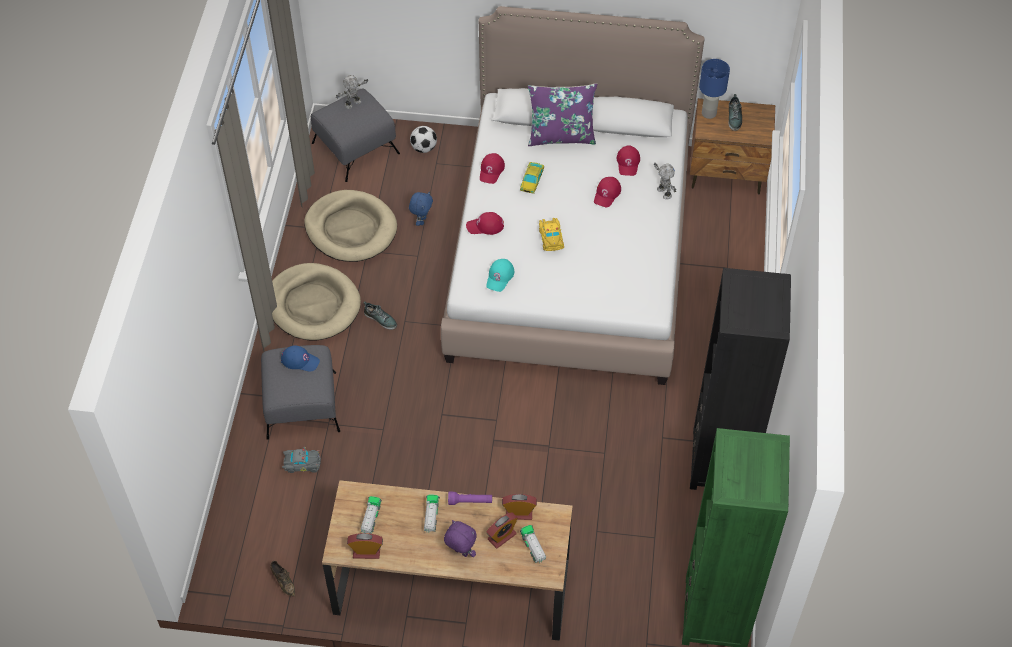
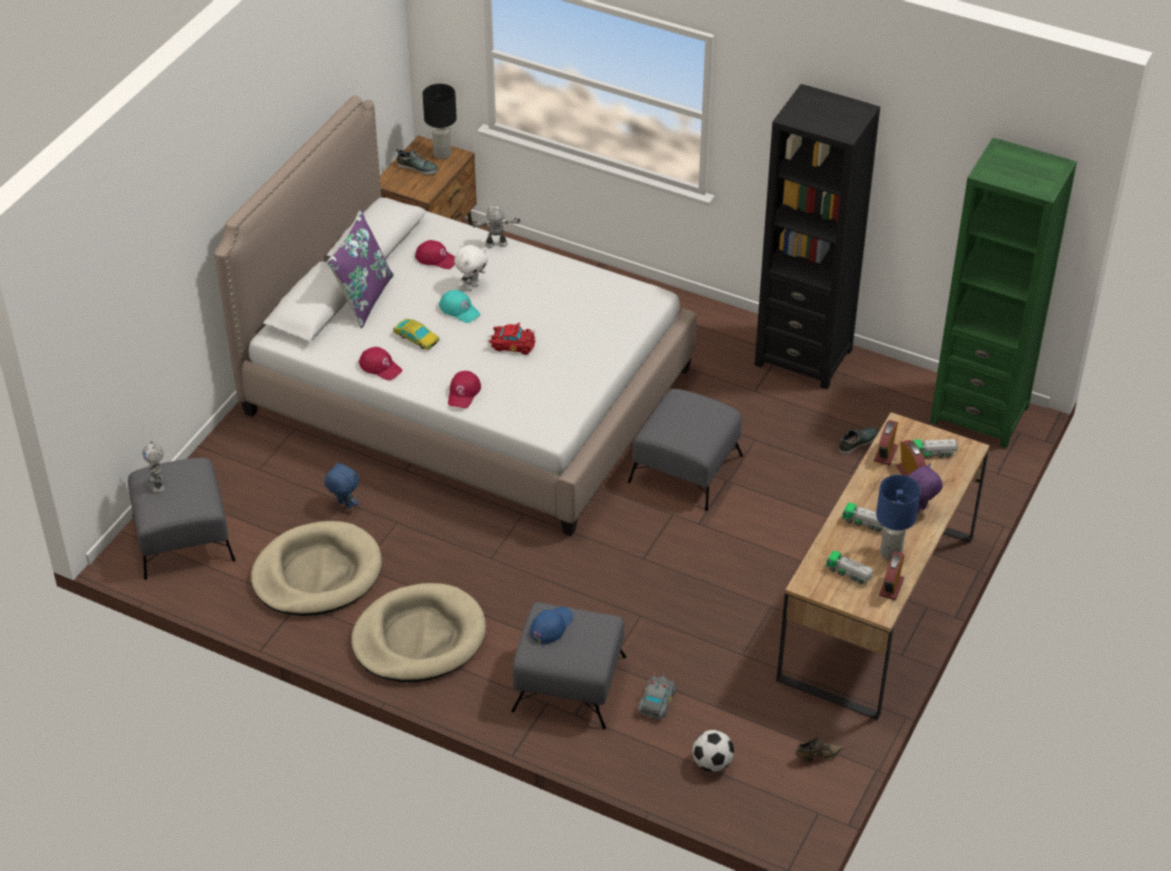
camera: 70 degrees left, 10 degrees down
(380, 319) = (476, 579): shoe -> shoe (857, 442)
(424, 148) = (226, 474): football -> football (712, 763)
(470, 501) = (856, 488): purple flashlight -> none
(500, 277) = (547, 398): turquoise cap -> turquoise cap (460, 310)
(550, 415) = (686, 468): none -> grey ottoman
(551, 237) = (512, 344): yellow toy car -> red toy car
(607, 194) = (472, 286): red cap -> white plush toy
(708, 113) = (399, 183): blue table lamp -> blue table lamp (891, 553)
(759, 127) = (442, 154): none -> black table lamp

